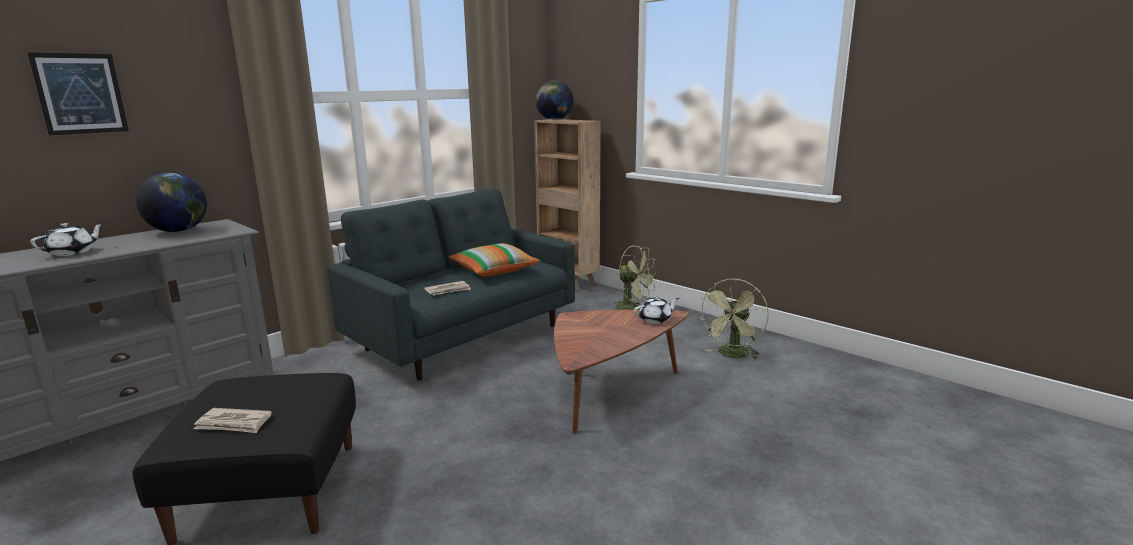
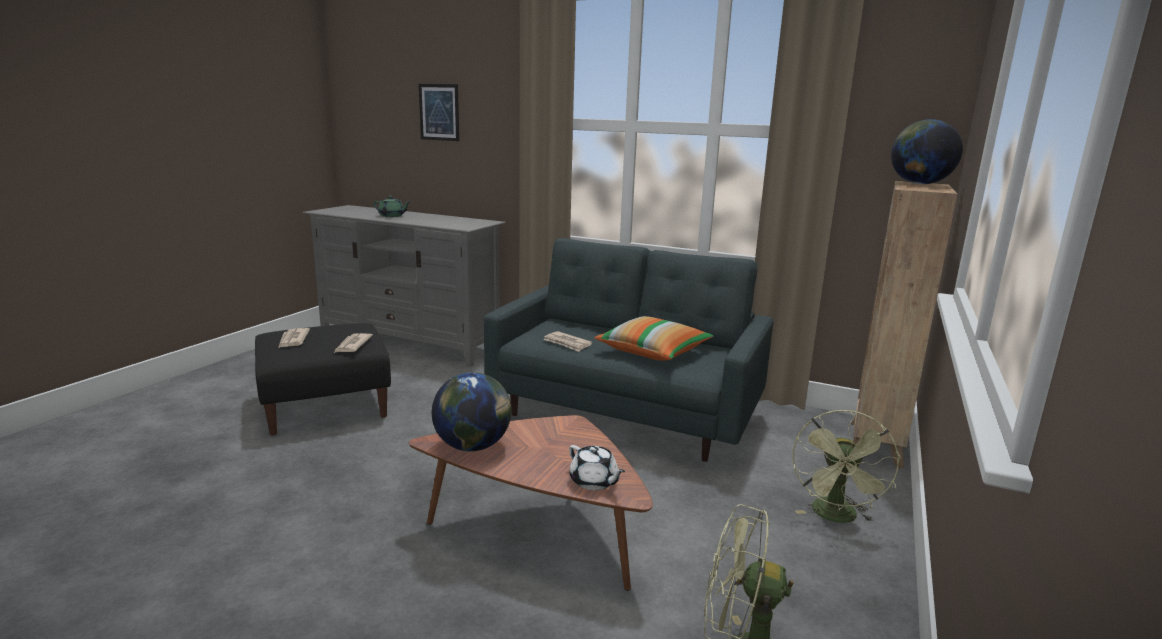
camera: 70 degrees right, 0 degrees up
(73, 252) = (392, 216): white teapot -> green teapot
(178, 231) = (457, 220): globe -> globe (473, 446)
(309, 385) = (352, 345): none -> newspaper

